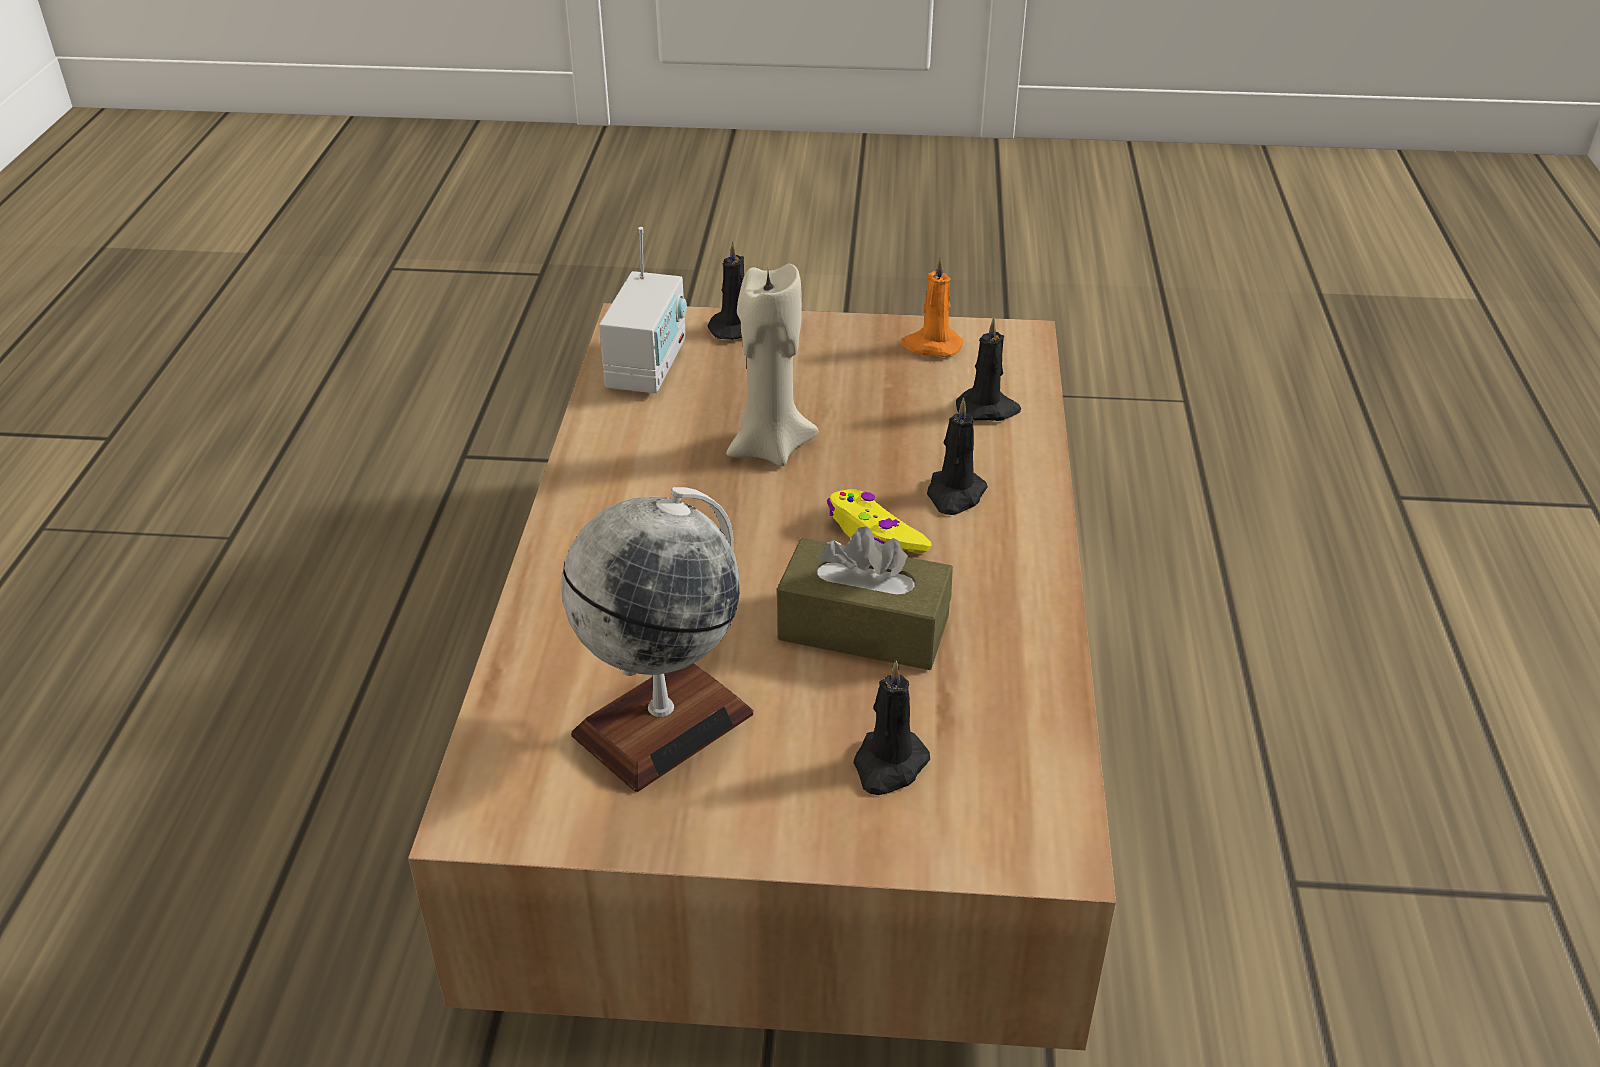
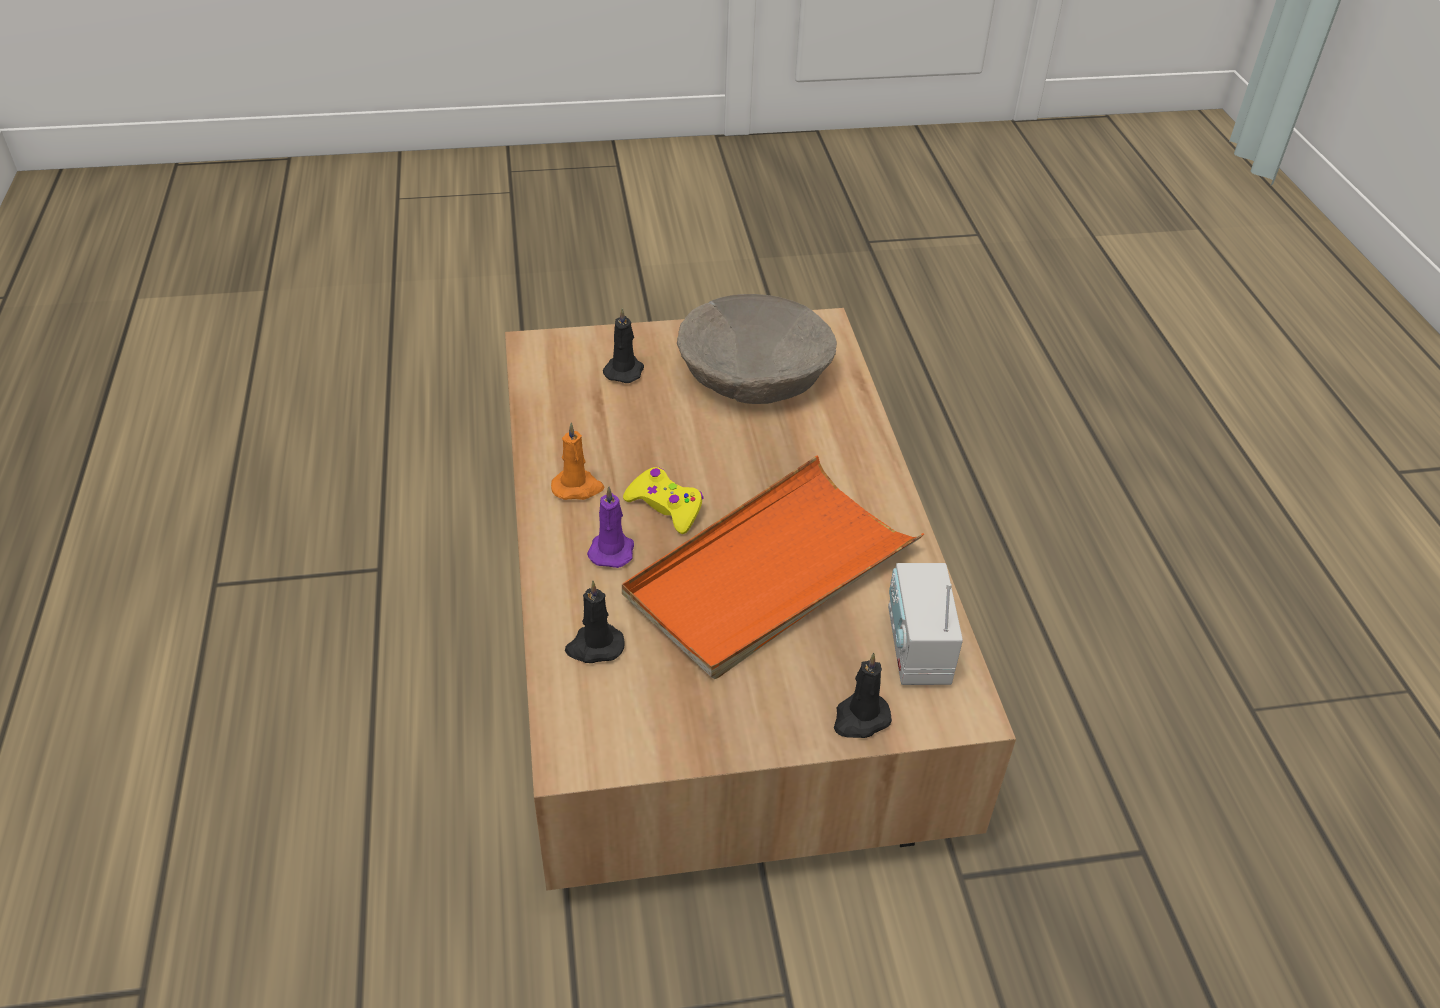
camera: 165 degrees right, 5 degrees up
(663, 723) = (753, 374): globe -> beige bowl
(769, 447) = (770, 573): beige candle -> orange tray
(863, 628) = (656, 440): brown tissue box -> none
(931, 345) = (660, 727): orange candle -> orange candle (578, 487)
(955, 495) = (612, 550): black candle -> purple candle

